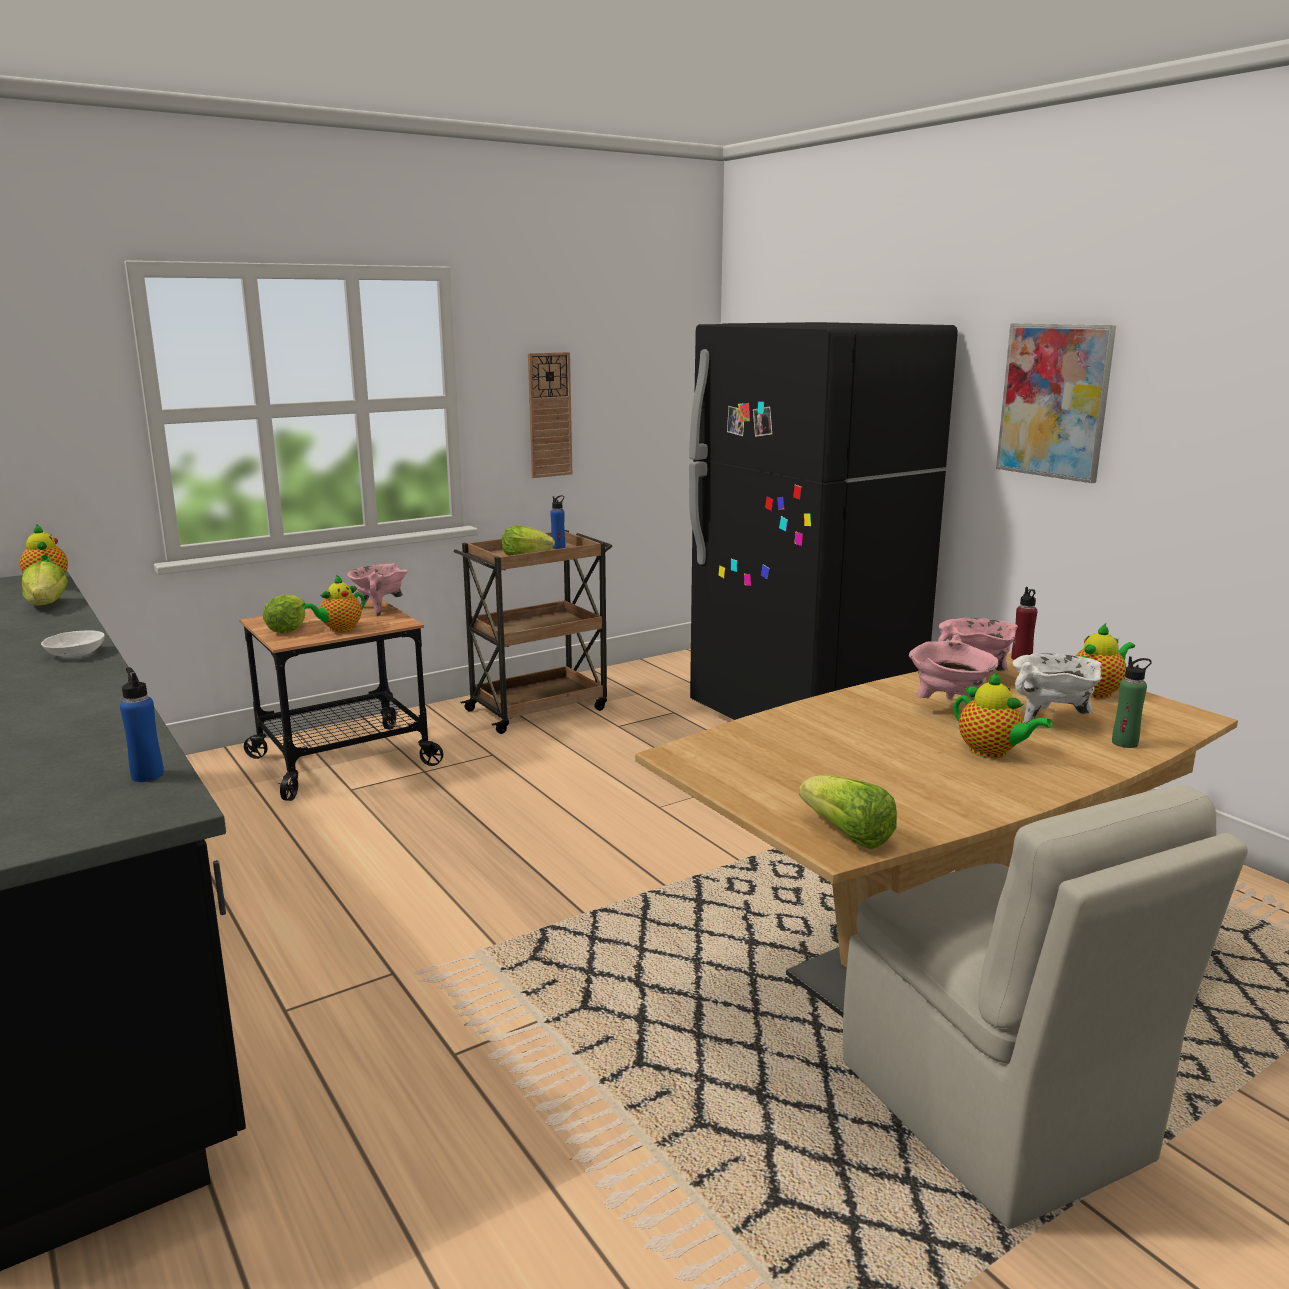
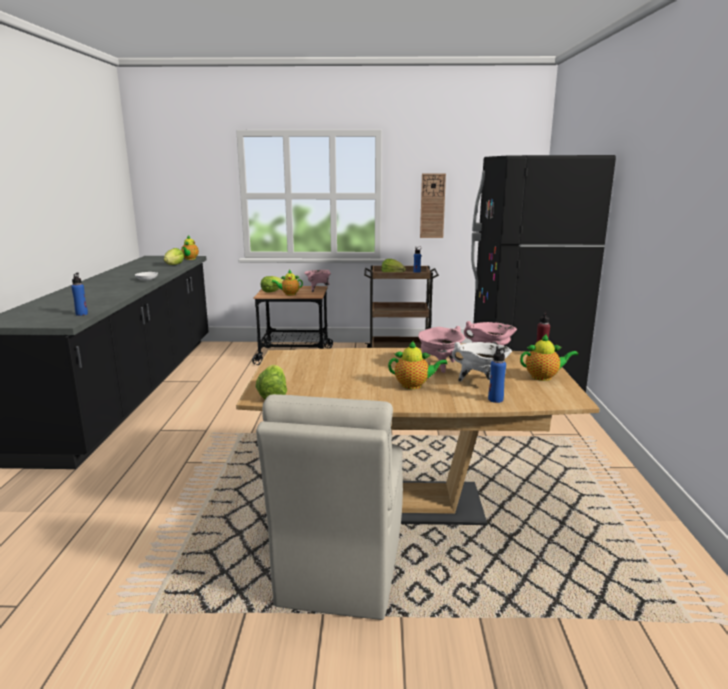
camera: 35 degrees right, 0 degrees up
(992, 752) = (414, 385): teapot -> teapot turned 75 degrees counterclockwise
(1054, 401) = (645, 203): picture -> none
(1125, 743) = (495, 399): green bottle -> blue bottle

